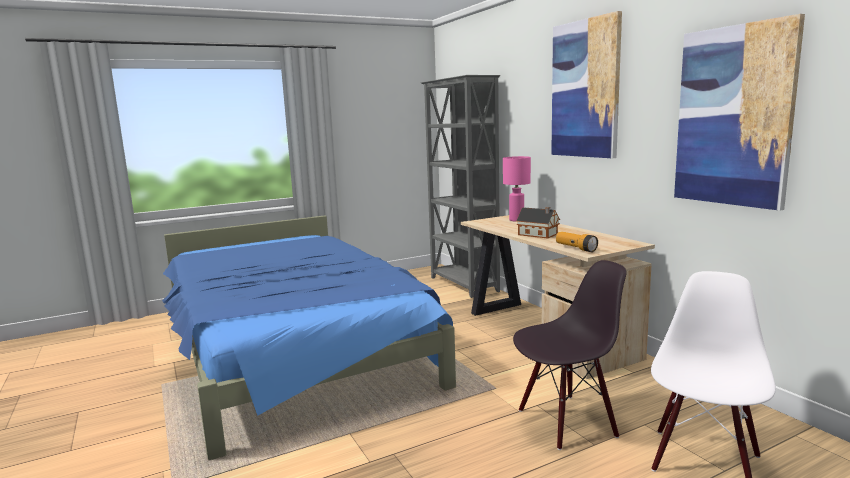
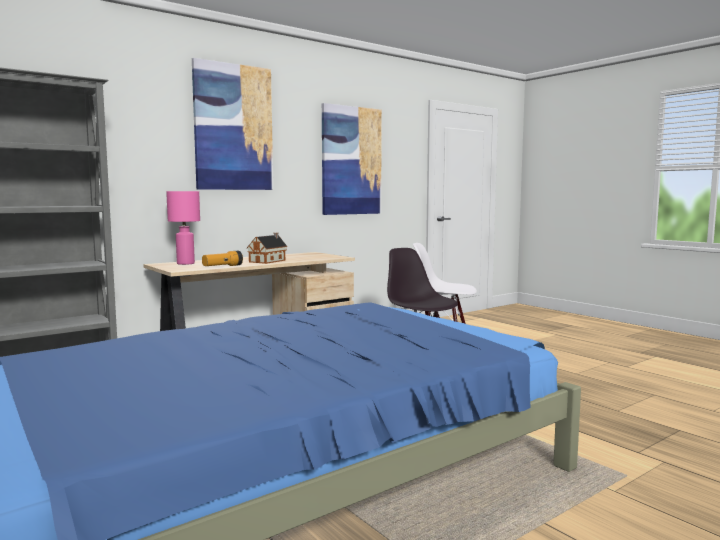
camera: 100 degrees left, 5 degrees down
(575, 248) = (326, 258): flashlight -> flashlight (222, 266)

